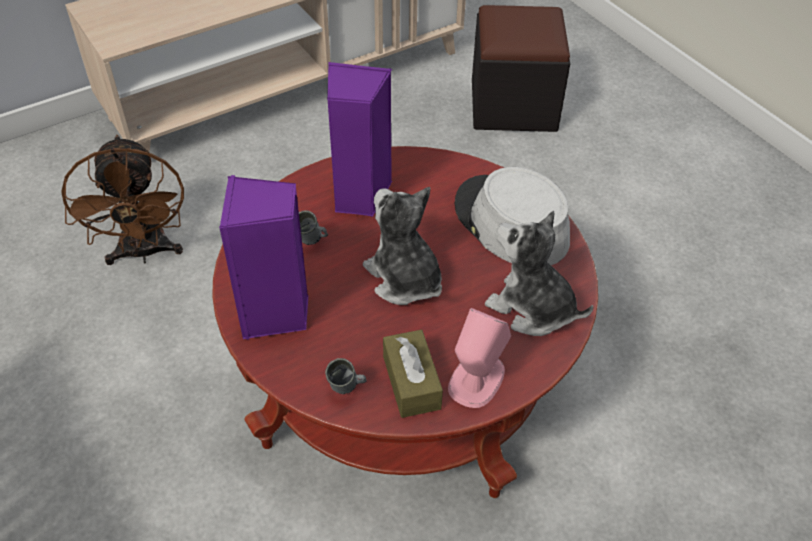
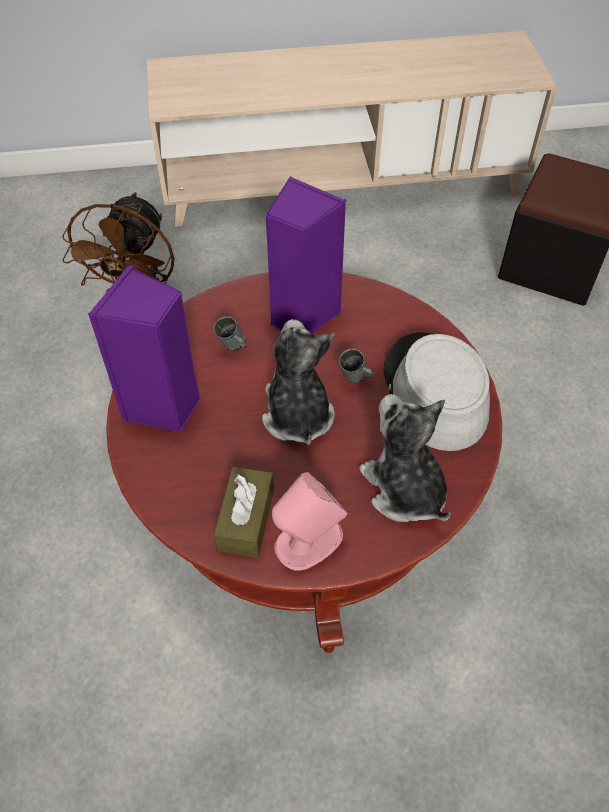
camera: 25 degrees right, 5 degrees up
(347, 389) = (184, 503): grey mug -> grey mug (356, 380)

